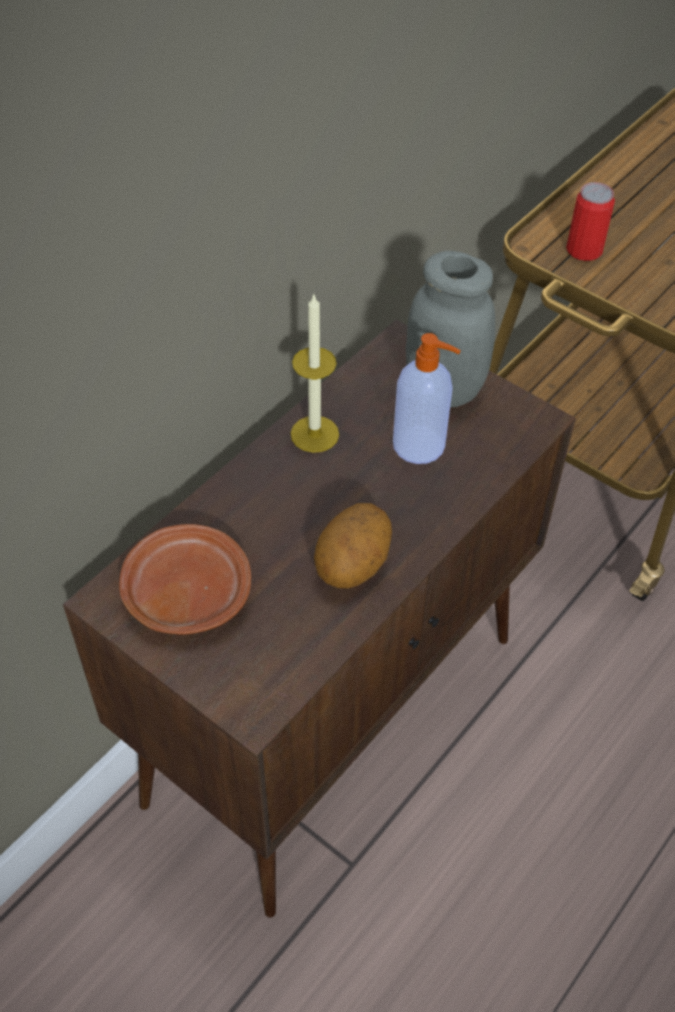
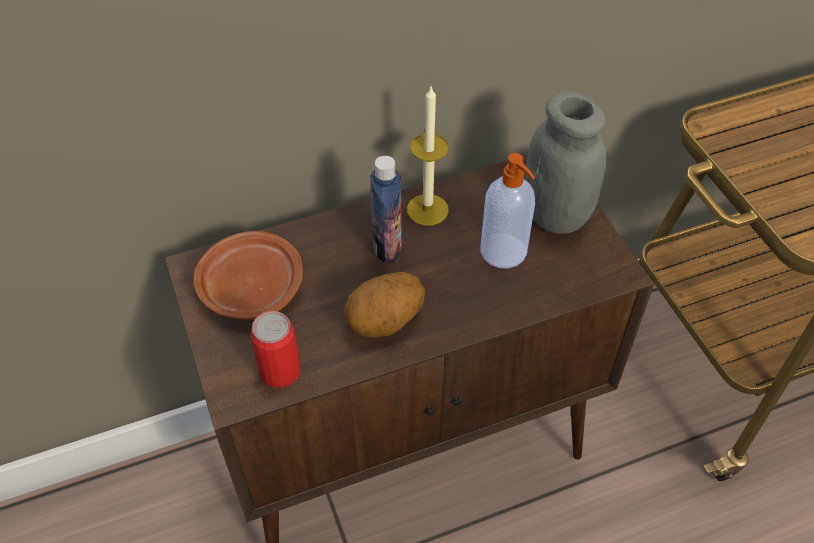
camera: 30 degrees right, 0 degrees up
(301, 489) = (387, 247): none -> bottle
(584, 250) = (753, 146): can -> can (280, 371)

